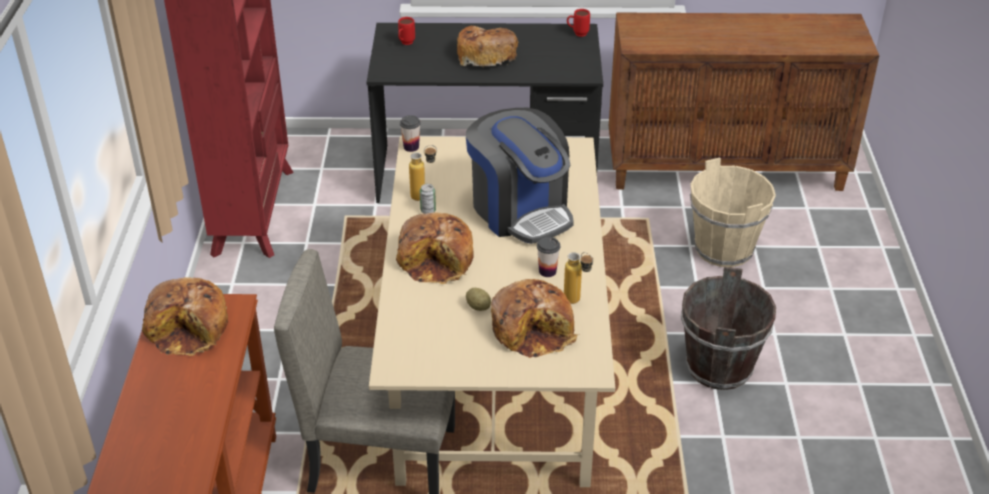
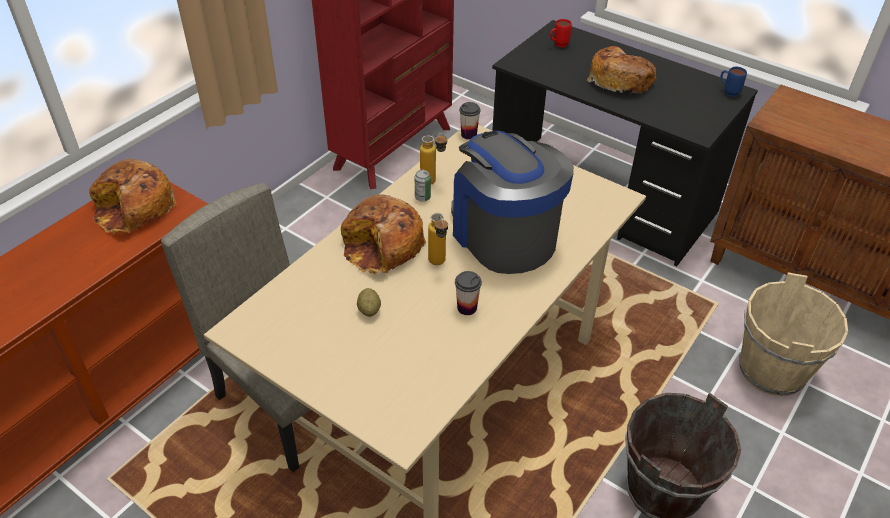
camera: 35 degrees right, 5 degrees up
(520, 210) = (503, 235): coffee machine -> coffee machine turned 150 degrees clockwise
(533, 329) = (394, 359): bread -> none
(577, 33) = (728, 92): red mug -> blue mug
(577, 302) = (463, 354): bottle -> bottle (438, 265)

